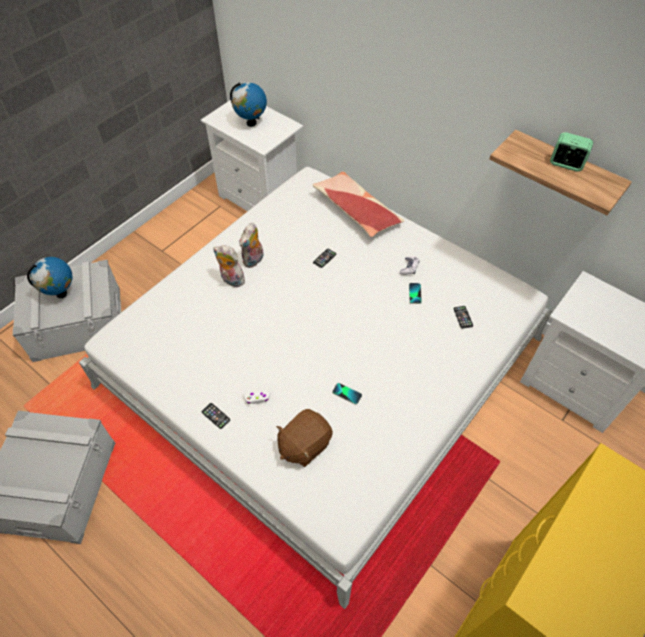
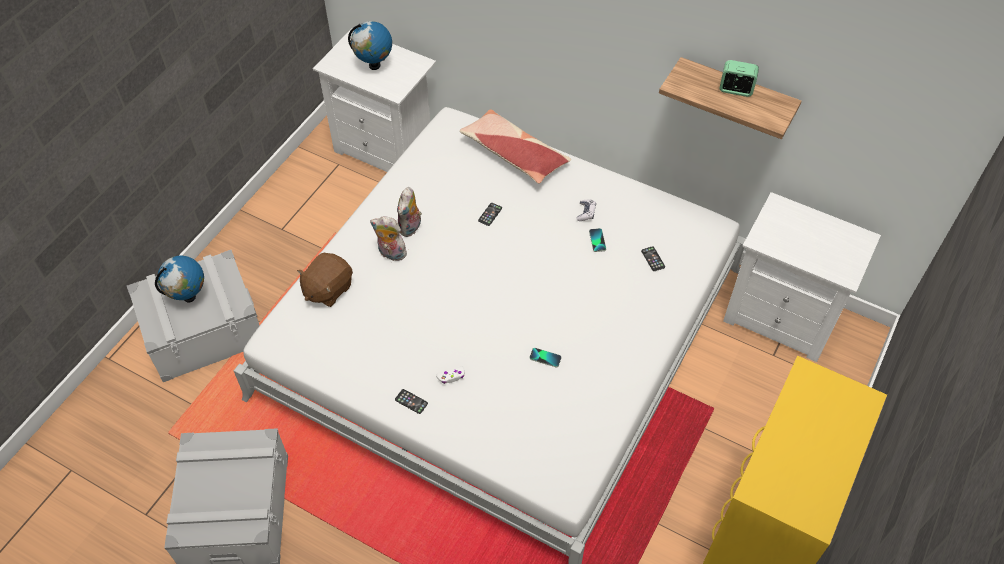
camera: 10 degrees left, 0 degrees up
(304, 444) = (511, 416): brown plush toy -> brown plush toy (327, 289)

